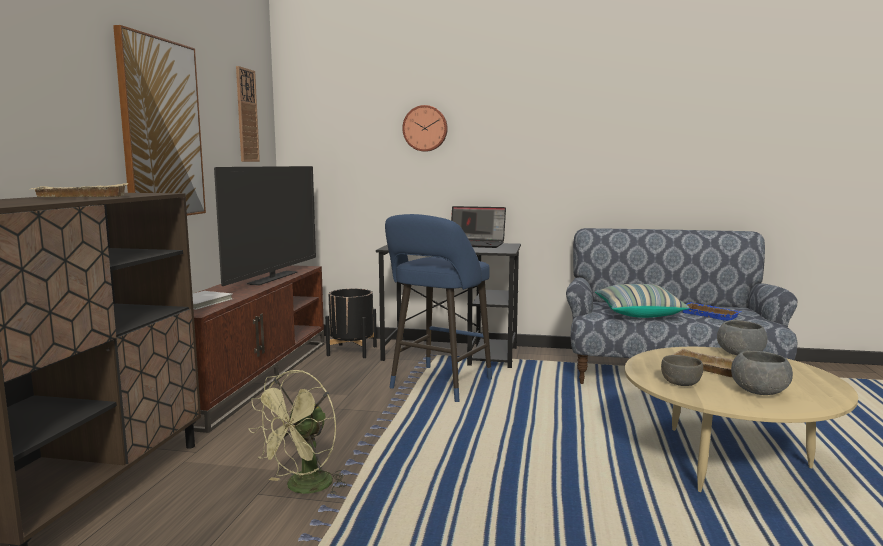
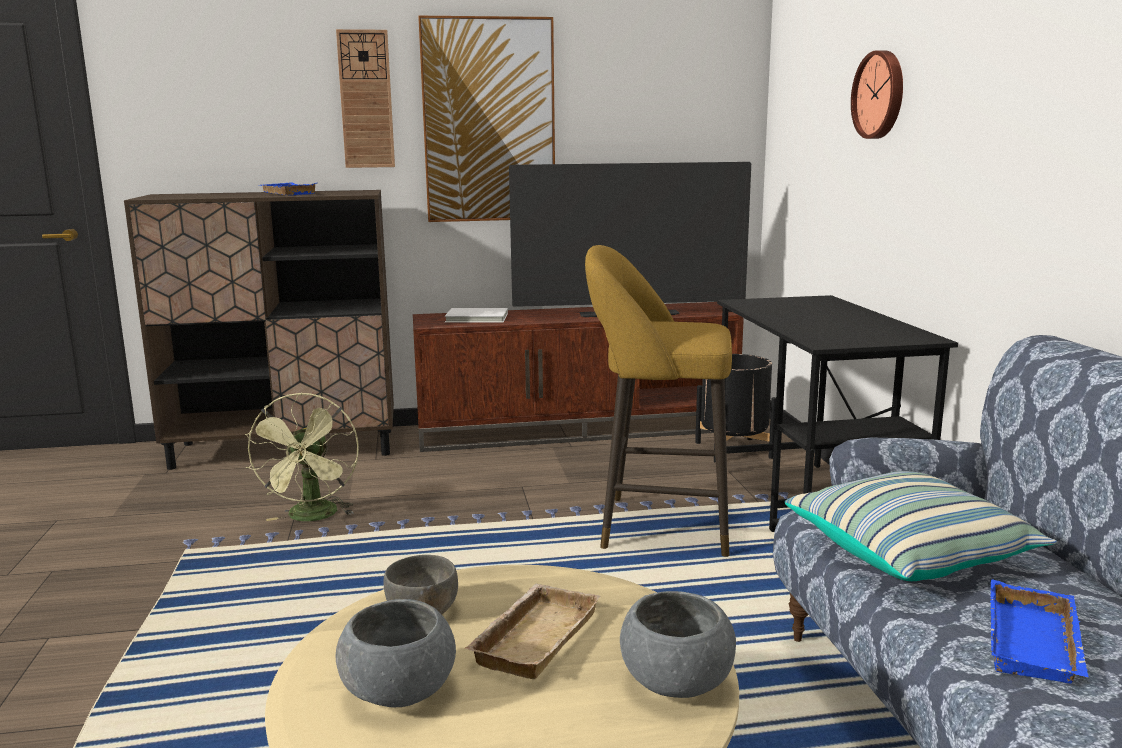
camera: 70 degrees right, 5 degrees up
(80, 197) = (285, 193): beige tray -> blue tray
(246, 115) = (681, 89): wall clock -> wall clock (366, 99)
(303, 488) = (312, 517): green fan -> green fan turned 105 degrees counterclockwise
(438, 385) = (656, 525): blue stool -> yellow stool
(475, 244) = (872, 324): laptop -> none

